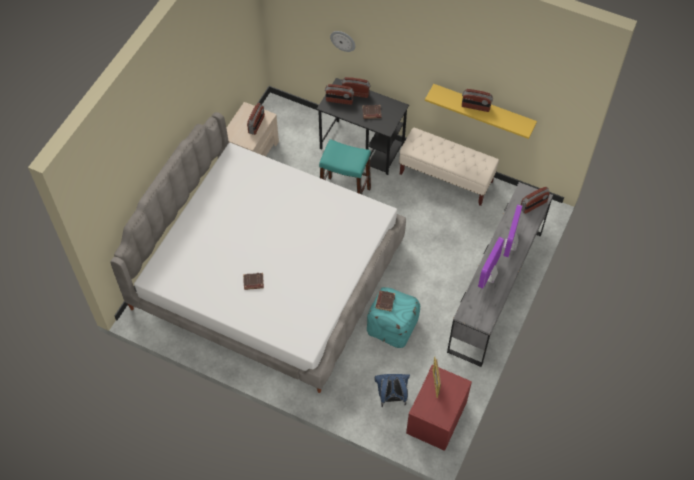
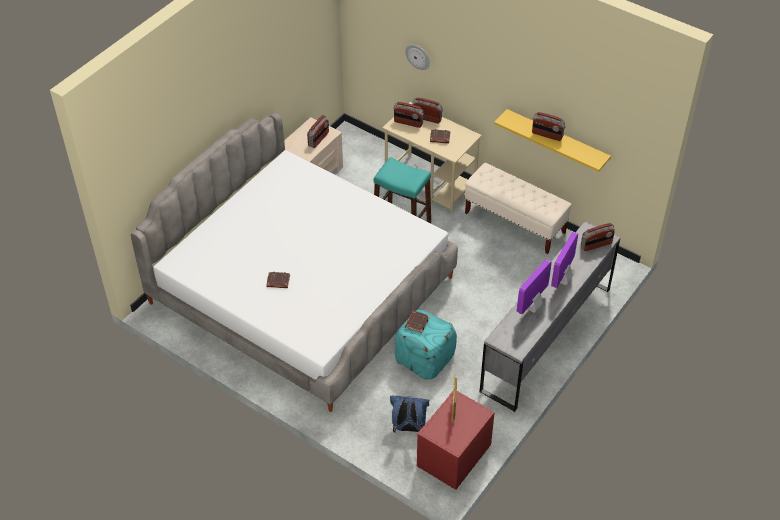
camera: 10 degrees right, 10 degrees down
(362, 147) = (431, 183): black desk -> beige desk

